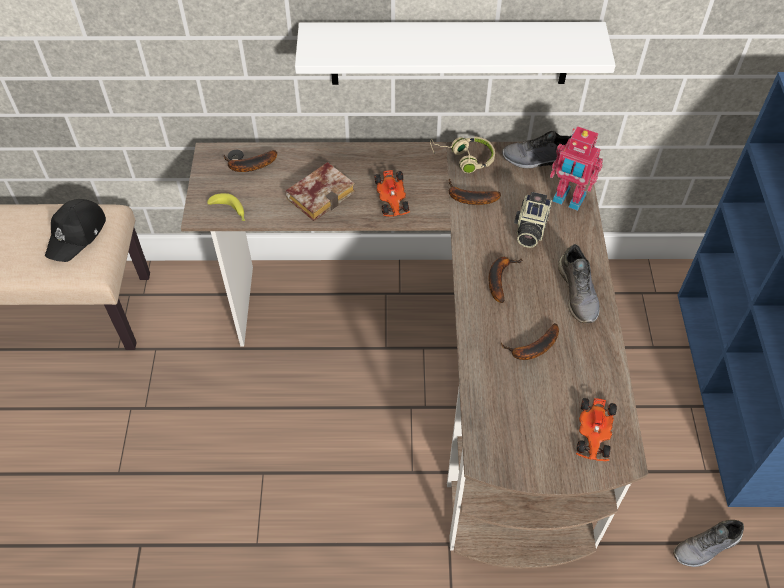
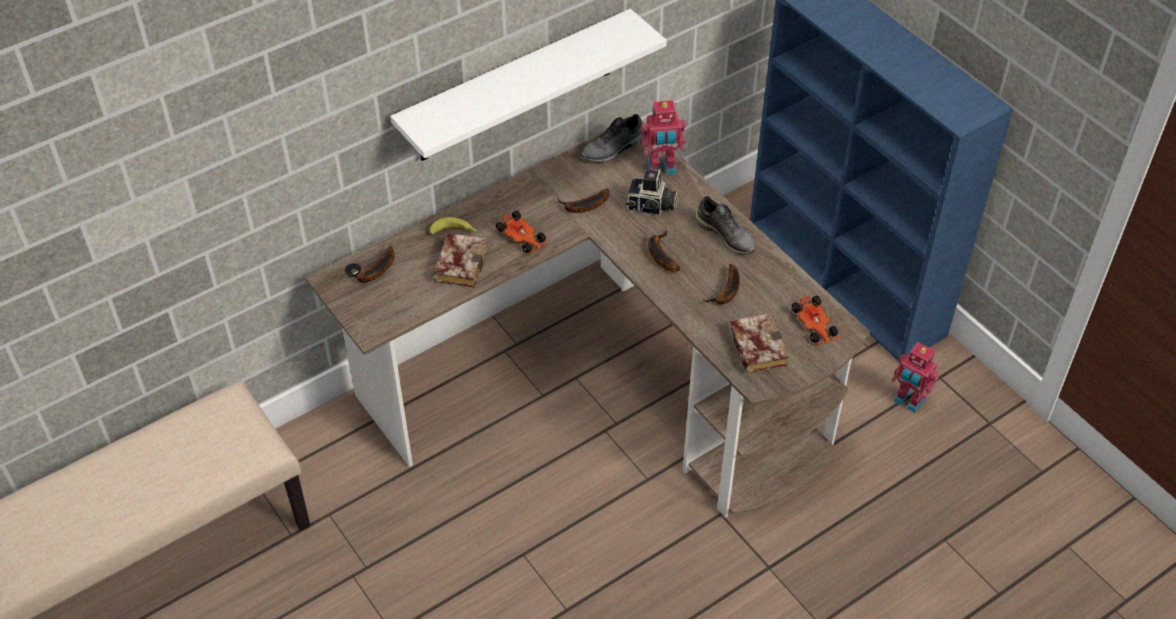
camera: 35 degrees left, 5 degrees down
(77, 234) = (223, 426): black cap -> none
(230, 211) = (394, 316): banana -> banana (454, 231)
(464, 159) = (552, 177): beige headphones -> none
(514, 419) = (754, 346): none -> book
(529, 229) = (651, 207): camera -> camera turned 60 degrees counterclockwise
(706, 547) = (908, 401): grey shoe -> toy robot

